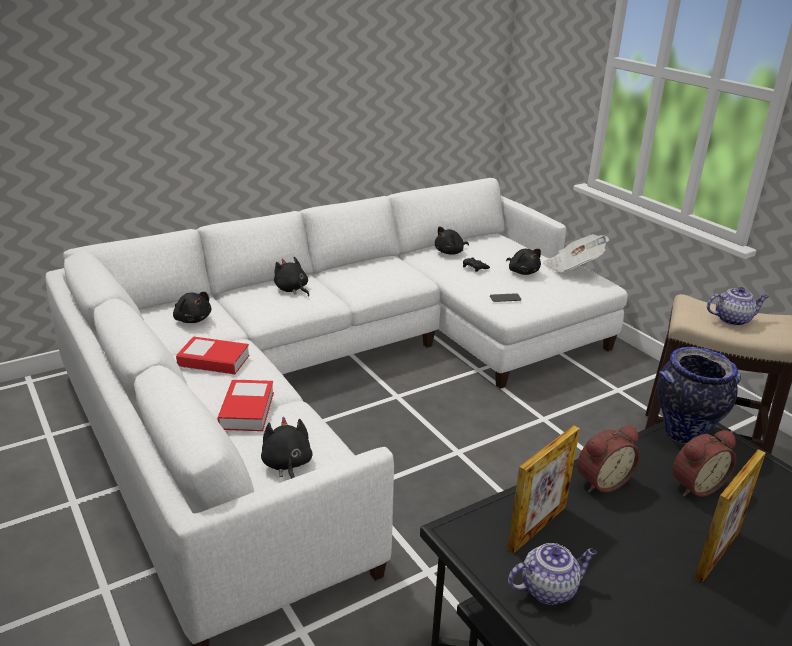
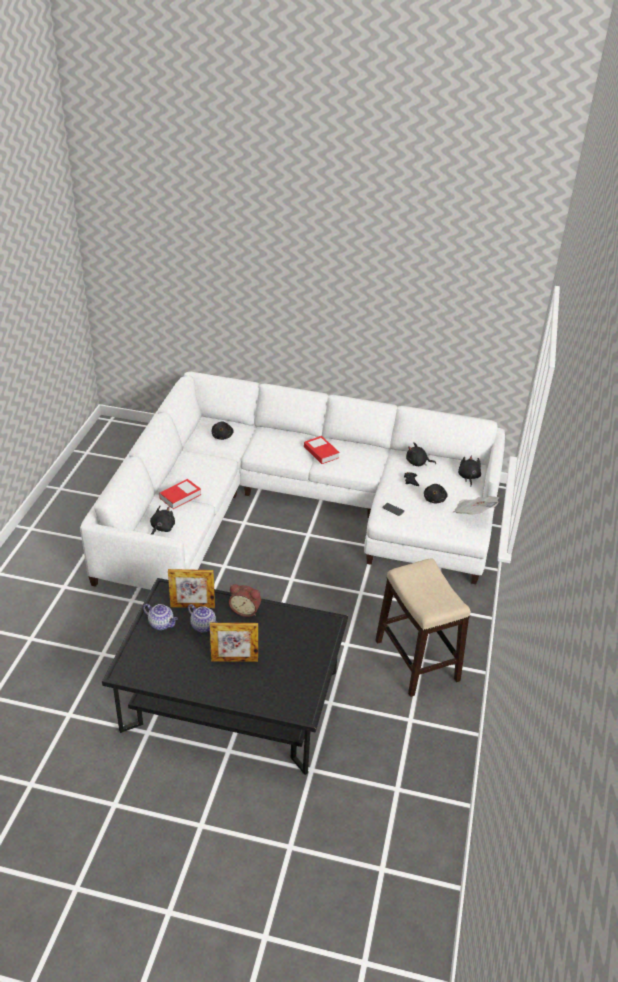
camera: 45 degrees right, 10 degrees up
(214, 361) = (200, 464): book -> book (321, 452)
(292, 289) = (291, 443): black plush toy -> black plush toy (468, 477)
(684, 433) = (317, 620): vase -> none
(694, 485) = (278, 637): alarm clock -> none
(733, 319) = (426, 587): teapot -> teapot (204, 626)

